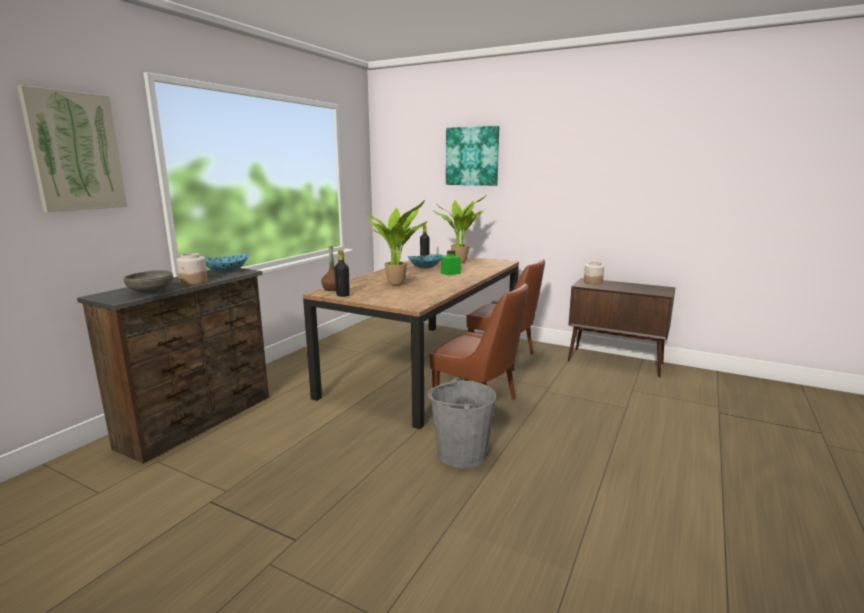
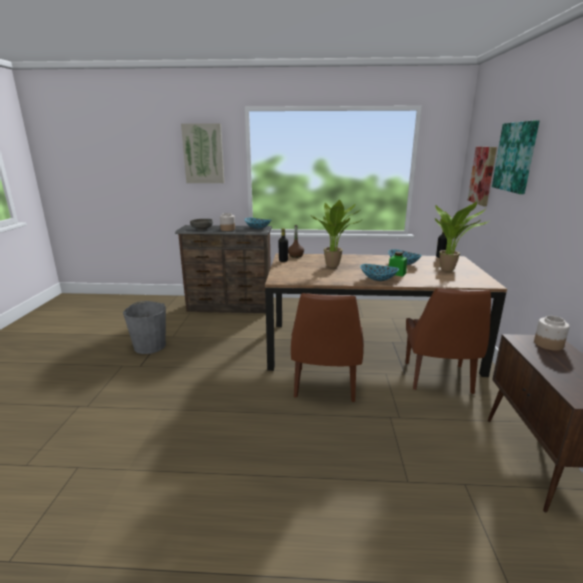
camera: 65 degrees right, 5 degrees up
(418, 176) = (482, 175): none -> picture
(459, 279) = (378, 279): none -> bowl
(461, 453) = (245, 395): grey bucket -> grey bucket (150, 346)

